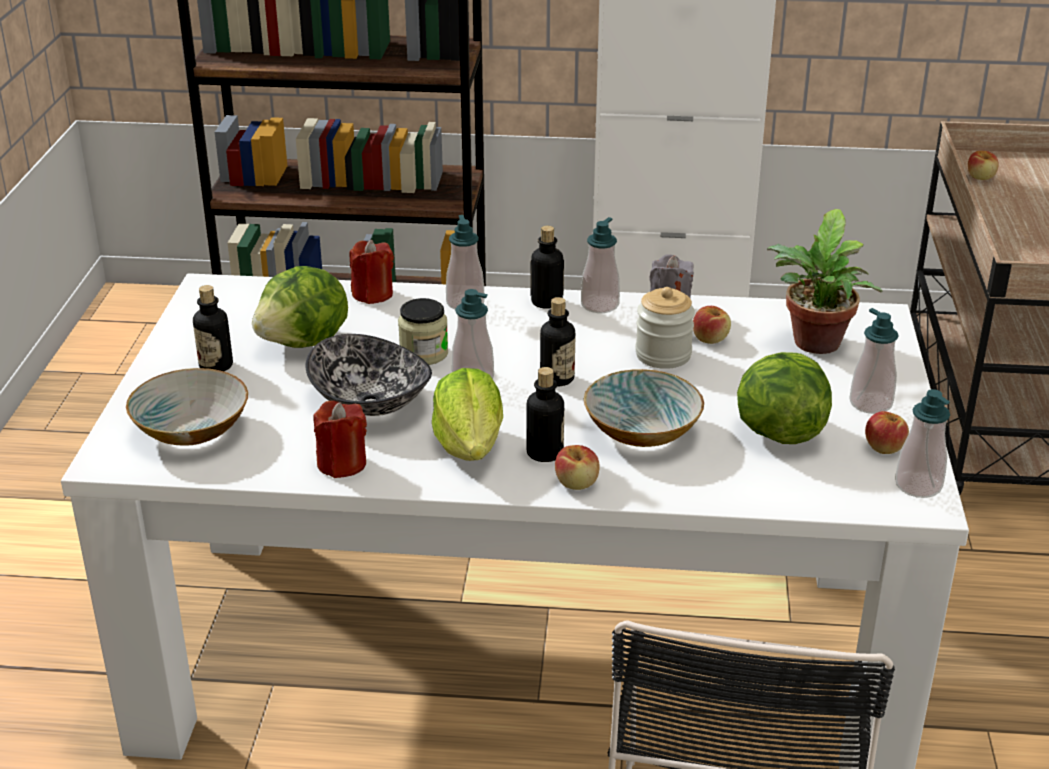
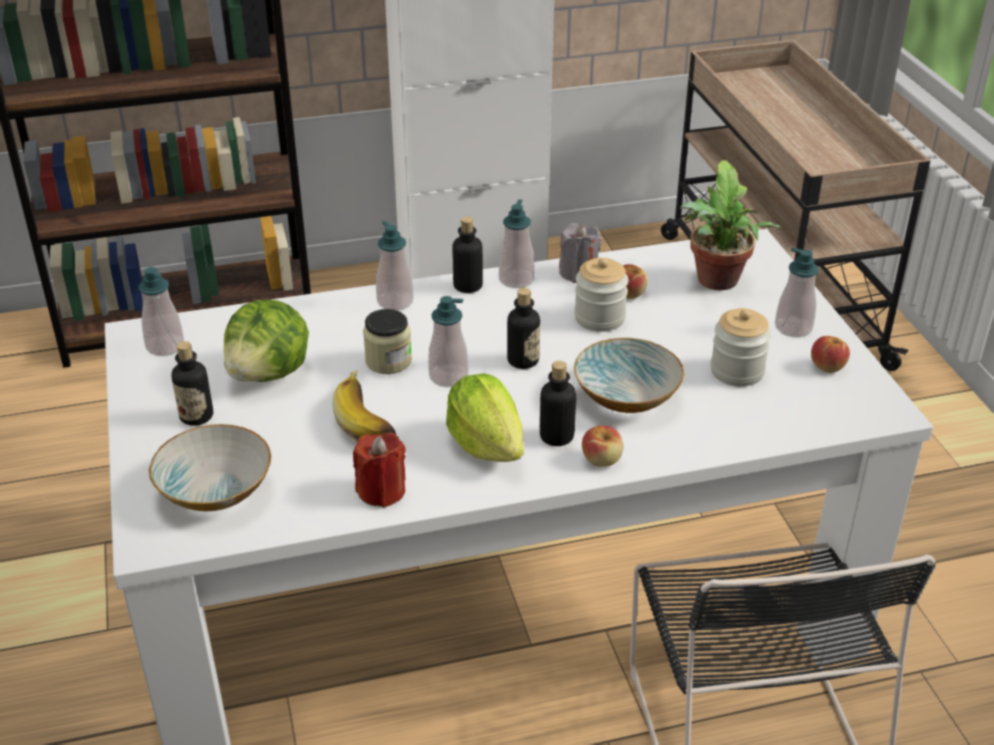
camera: 20 degrees left, 5 degrees up
(372, 294) = (303, 309): red candle -> none
(372, 402) = (370, 421): bowl -> banana
(778, 432) = (737, 371): lettuce -> jar
(918, 485) = (873, 395): soap dispenser -> soap dispenser (165, 346)
(981, 177) = (739, 96): apple -> none

